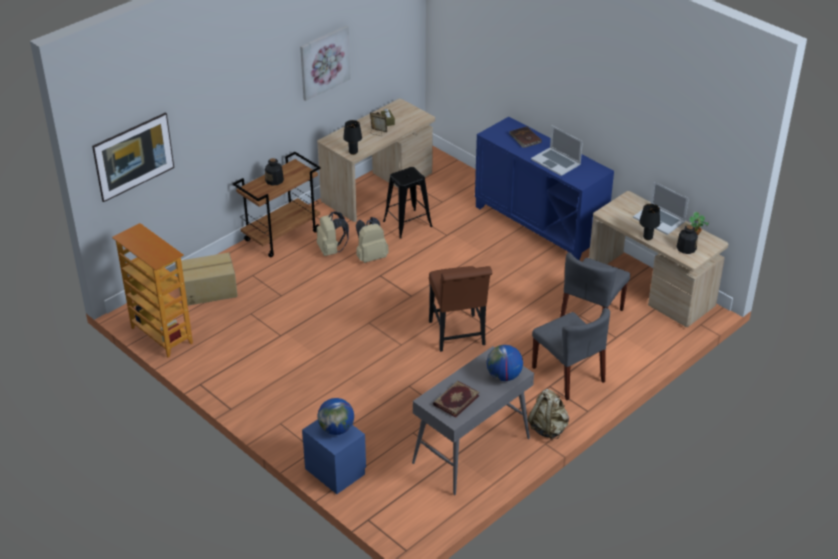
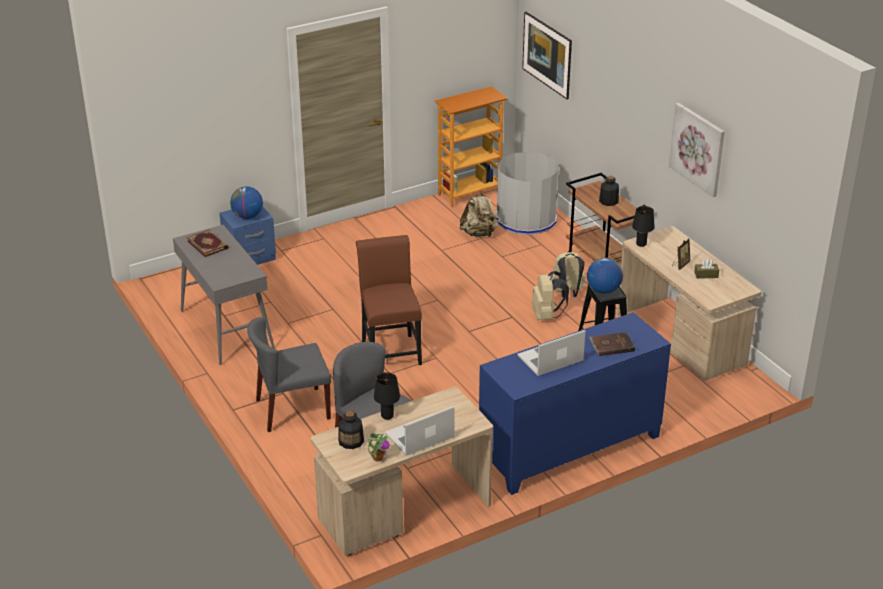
camera: 105 degrees right, 5 degrees down
(207, 290) = (526, 219): cardboard box -> grey trash can
(458, 336) = (390, 349): brown chair -> brown chair turned 75 degrees clockwise
(504, 376) = (220, 274): globe -> globe (603, 290)
(548, 428) = (225, 379): beige backpack -> beige backpack (479, 233)

